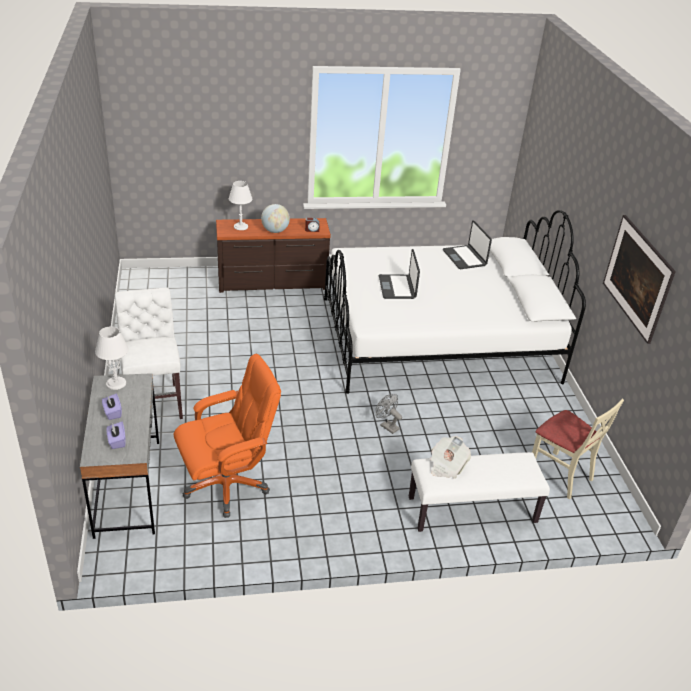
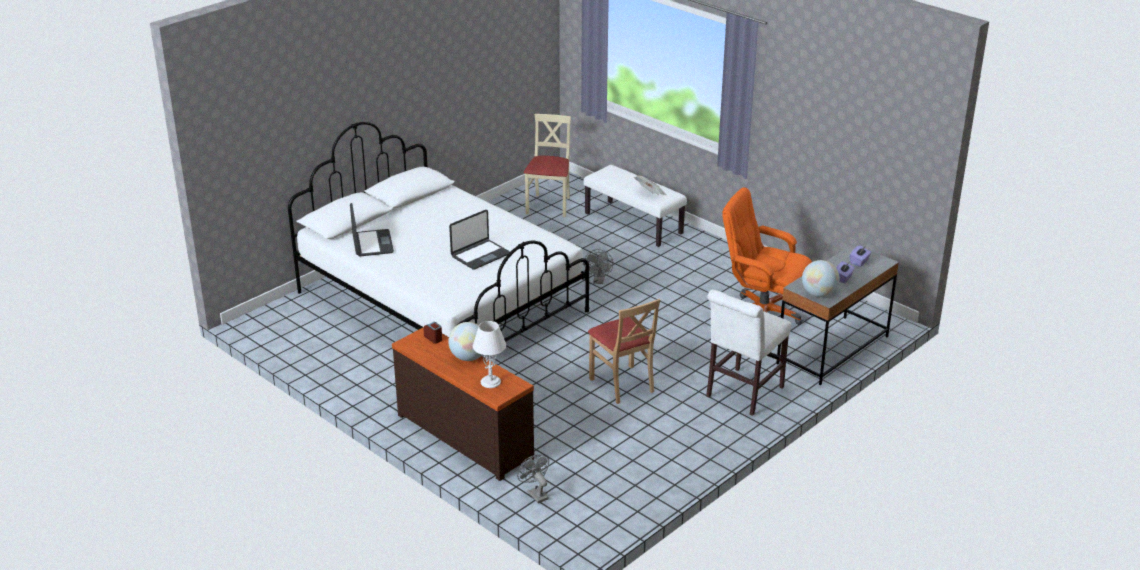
camera: 125 degrees left, 5 degrees down
(116, 383) = (819, 294): white table lamp -> globe
(191, 279) = (535, 493): none -> grey fan
(240, 359) = (622, 384): none -> beige chair
(465, 258) = (372, 244): laptop -> laptop turned 45 degrees counterclockwise
(632, 295) = (464, 80): picture -> none

